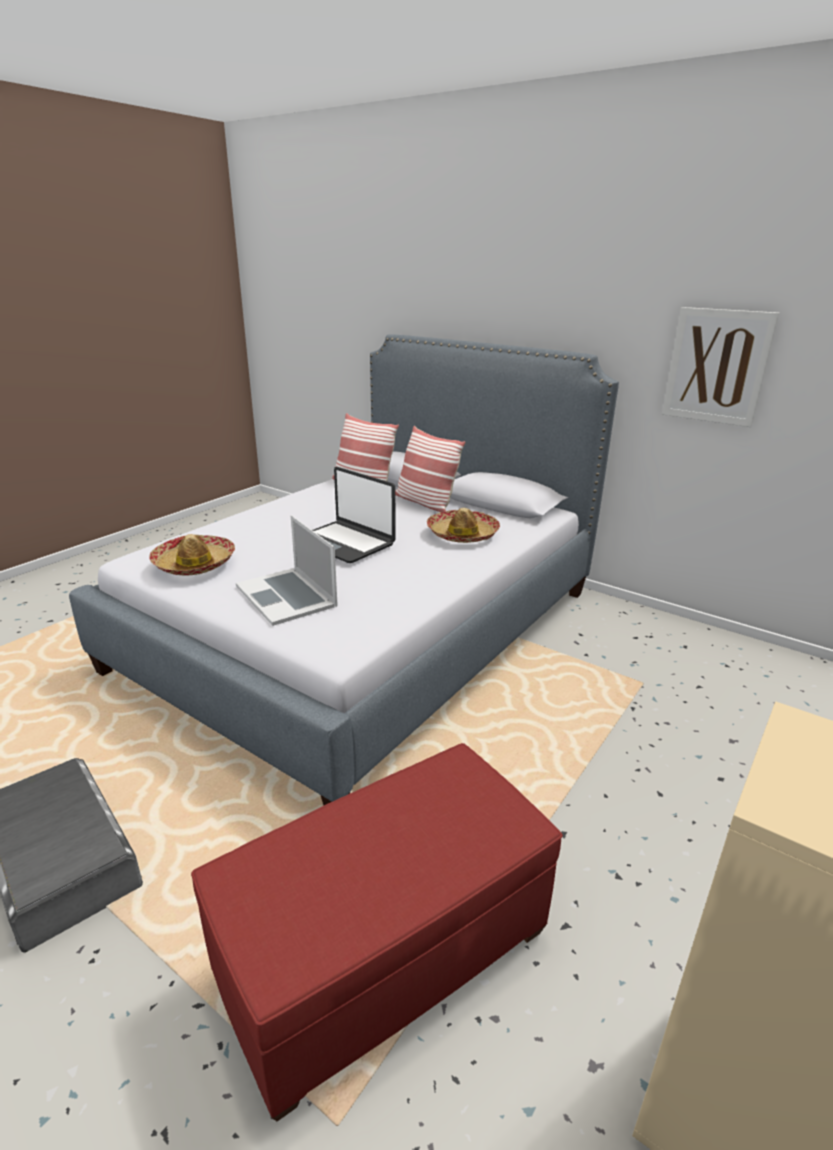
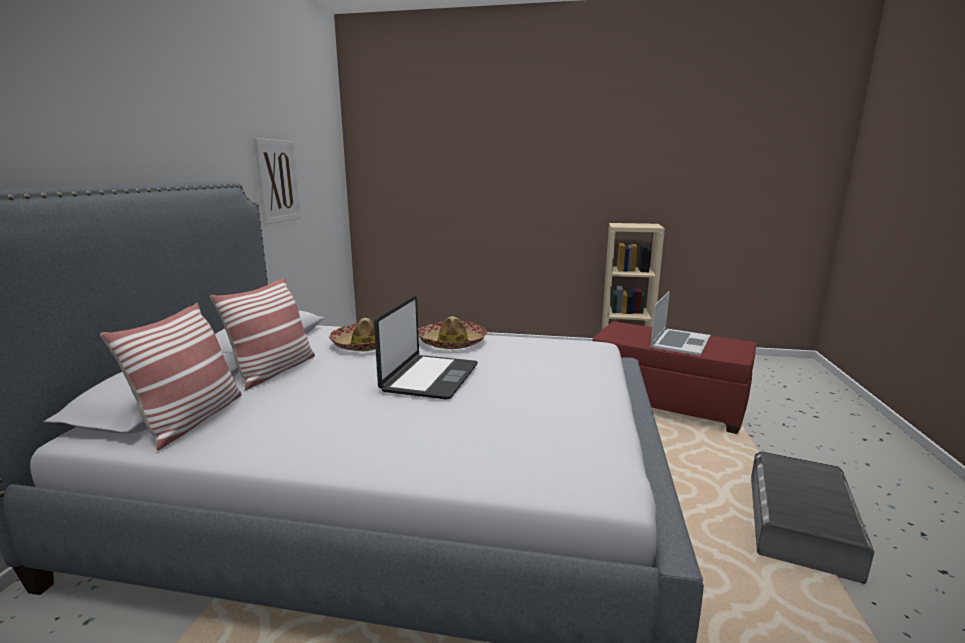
camera: 115 degrees left, 10 degrees down
(194, 564) = (568, 429): hat -> hat (452, 343)
(286, 595) = (558, 373): laptop -> laptop (680, 342)

